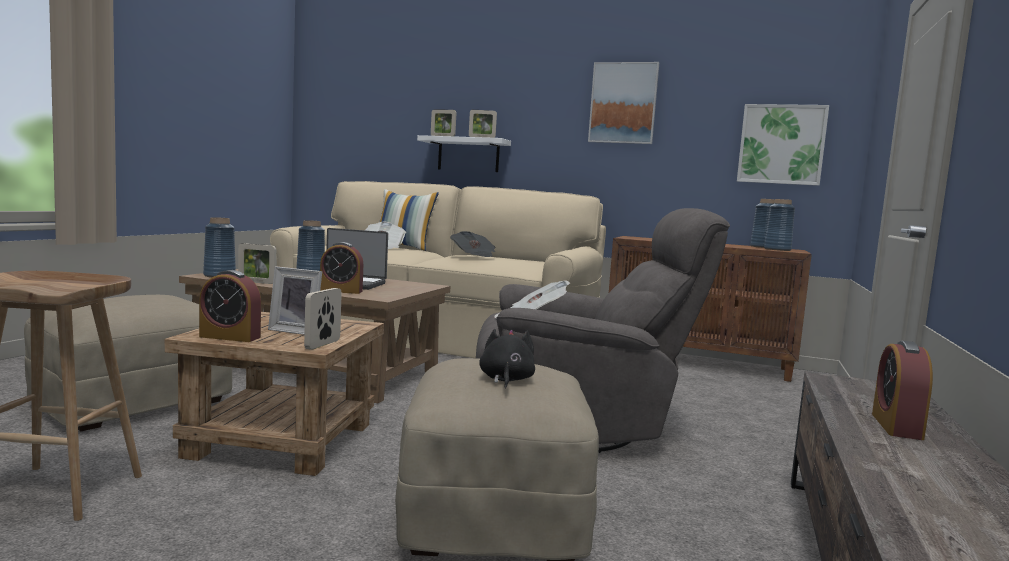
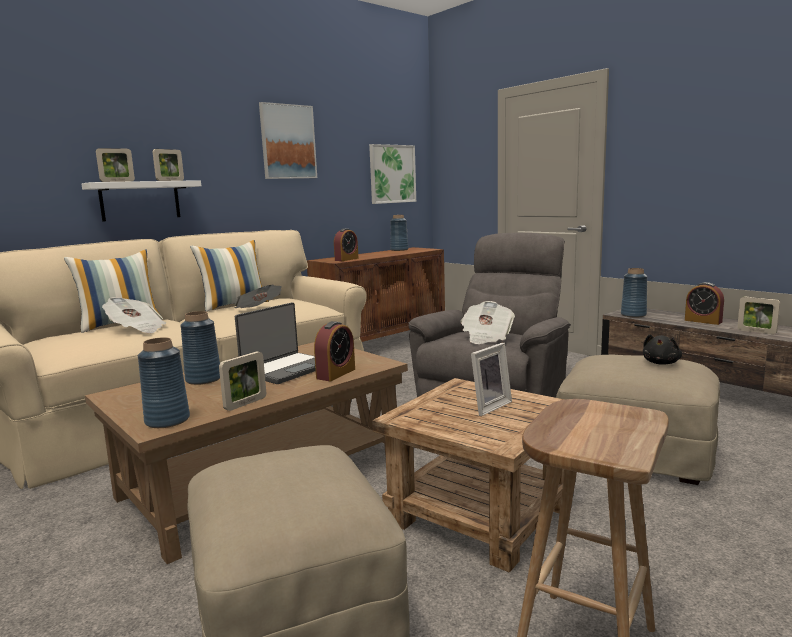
camera: 60 degrees left, 5 degrees up
(230, 337) = (512, 431): alarm clock -> alarm clock (346, 259)
(322, 344) = (544, 401): picture frame -> picture frame (756, 331)
(496, 256) = (234, 305): none -> pillow
(506, 380) = (661, 363): black plush toy -> black plush toy turned 90 degrees counterclockwise
(777, 249) = (419, 250): blue vase -> blue vase (633, 315)

